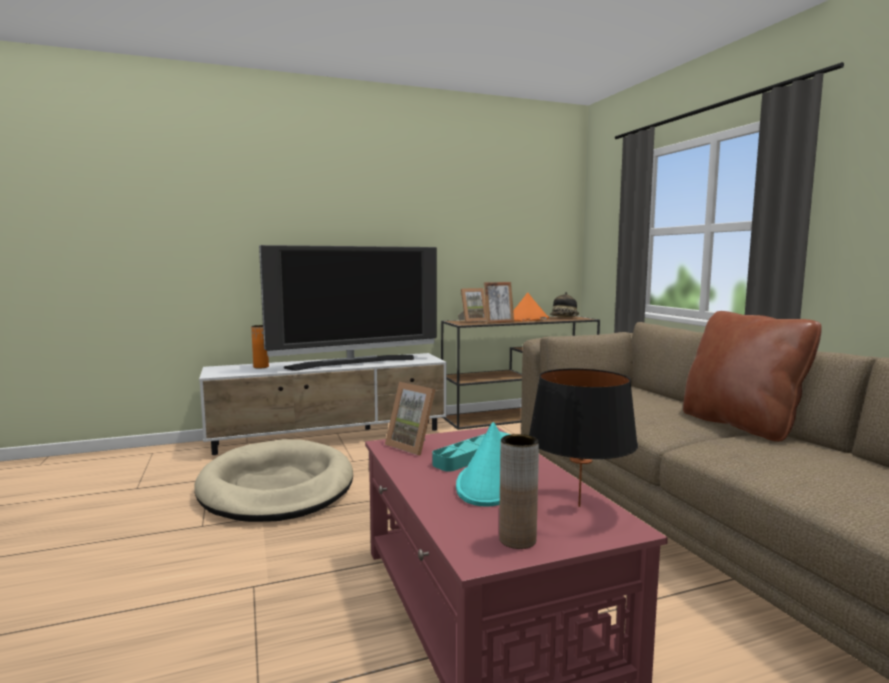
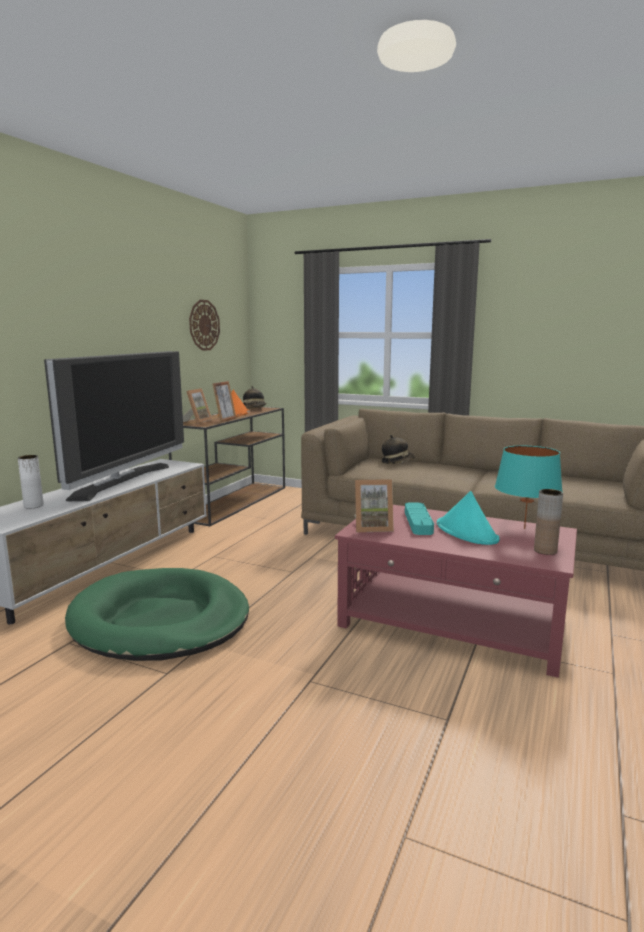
camera: 45 degrees left, 5 degrees up
(261, 367) = (33, 506): orange vase -> white vase
(277, 487) = (160, 620): beige dog bed -> green dog bed
(506, 225) = (204, 325): none -> wall clock
(579, 506) = (524, 528): black table lamp -> turquoise table lamp
(644, 395) = (397, 462): none -> hat
(741, 425) = (475, 469): brown pillow -> none

